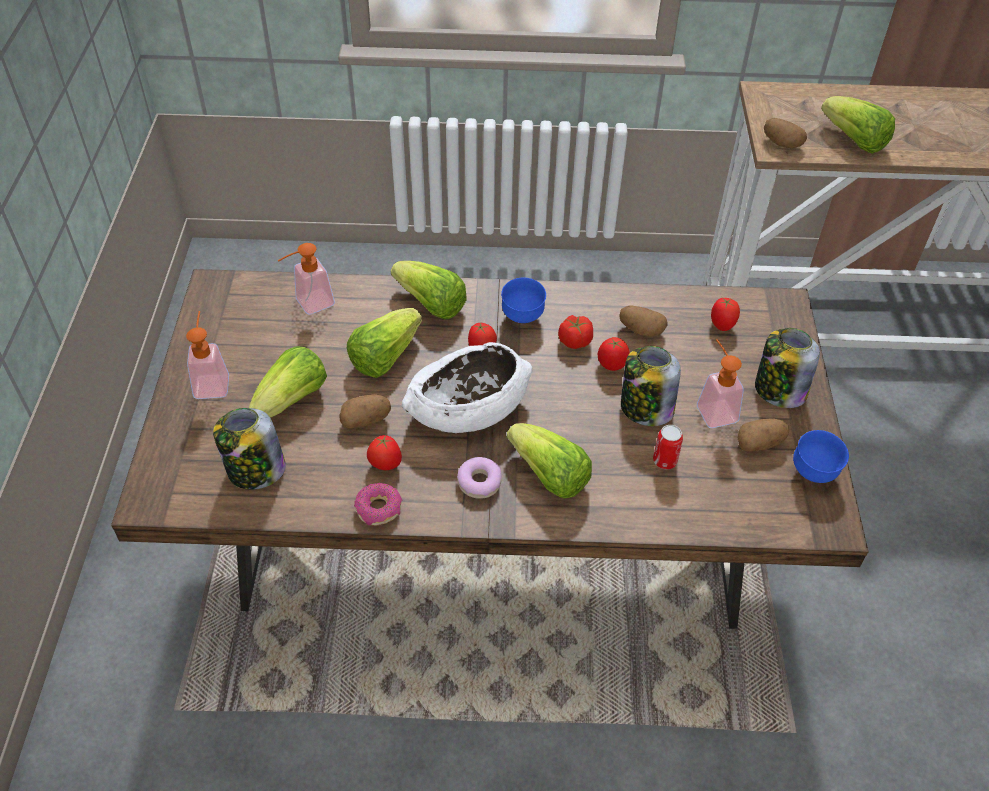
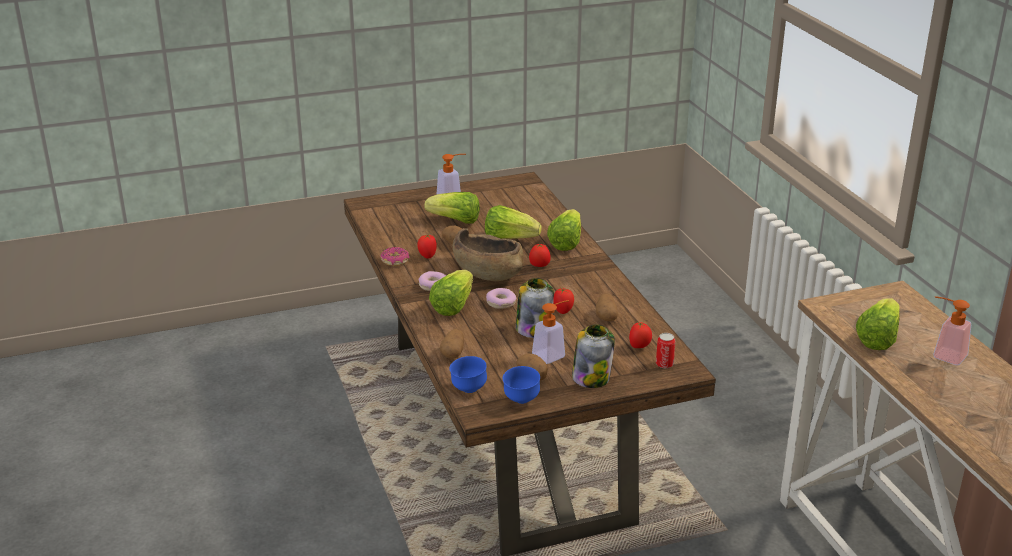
camera: 70 degrees right, 20 degrees down
(255, 470) = (399, 223): jar -> none
(309, 304) = (533, 208): soap dispenser -> soap dispenser (944, 354)
(468, 409) = (487, 271): white bowl -> brown bowl
(522, 317) = (581, 273): blue bowl -> blue bowl (468, 389)
(564, 421) = (501, 303): none -> donut
(574, 341) = (574, 294): tomato -> none
(665, 461) = (492, 342): can -> can (664, 364)
(781, 143) = (833, 307): potato -> potato (453, 353)

